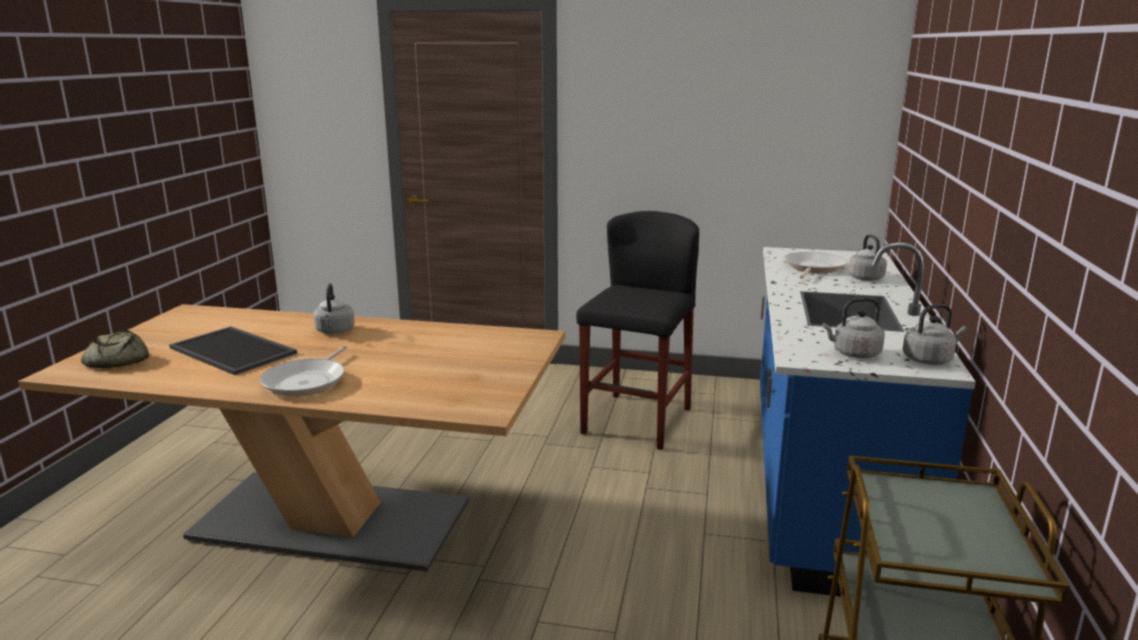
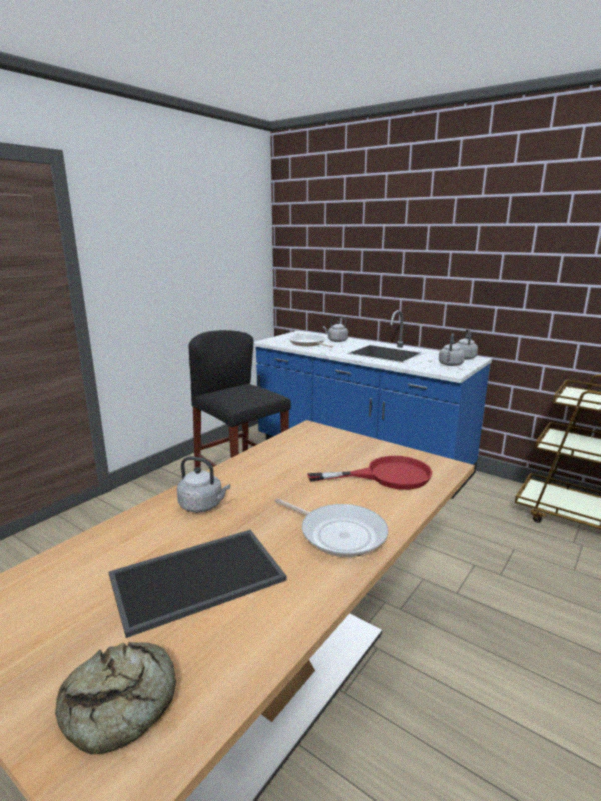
camera: 65 degrees left, 0 degrees up
(437, 385) = (386, 476): none -> red frying pan

